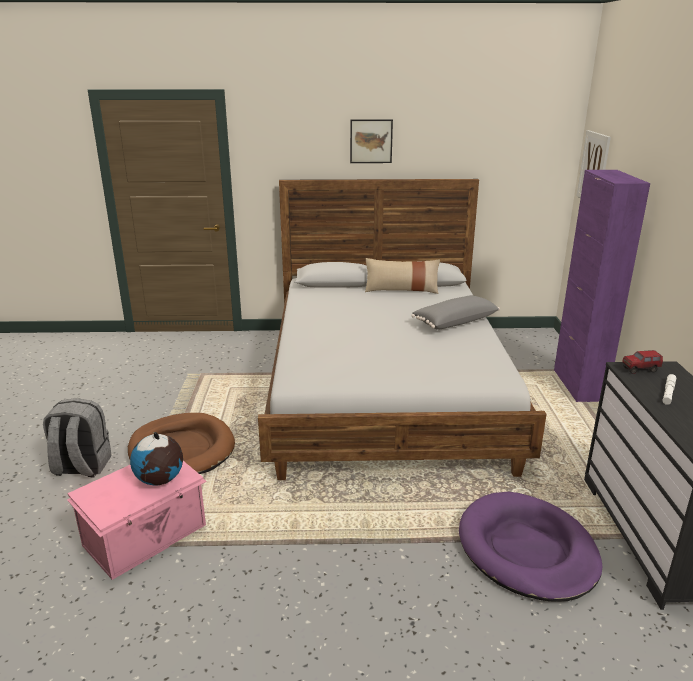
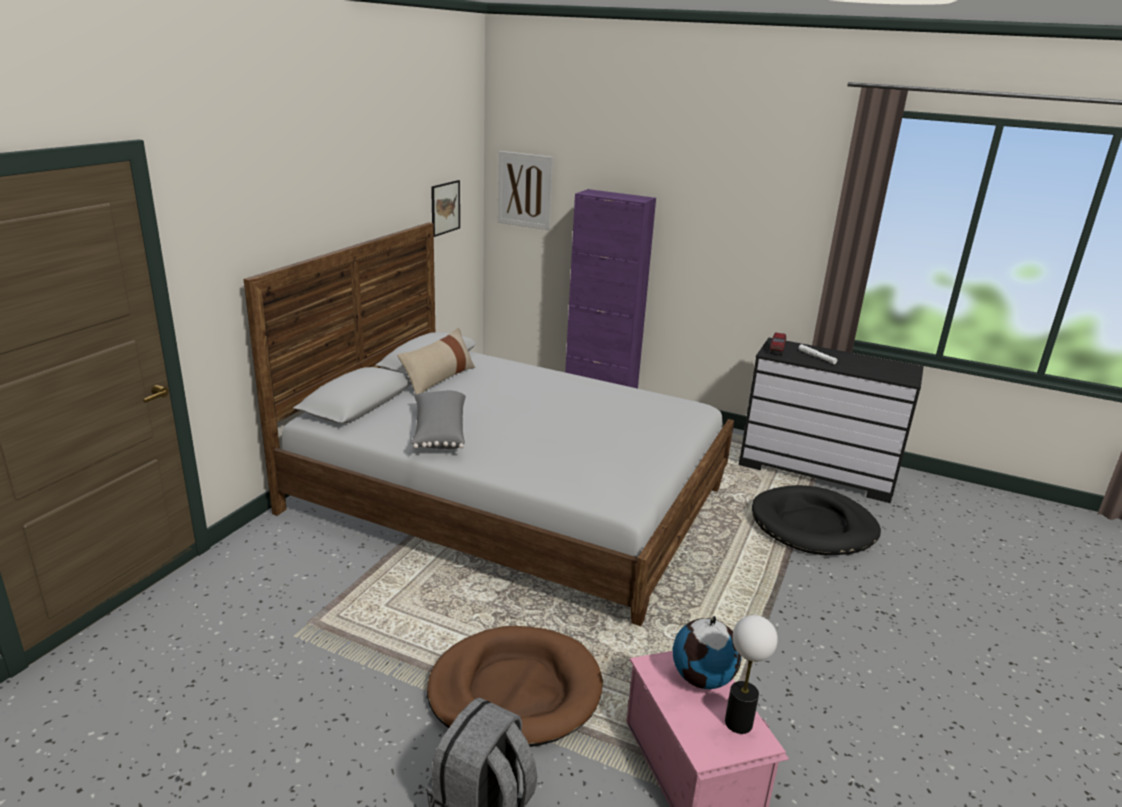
camera: 65 degrees left, 0 degrees up
(120, 503) = (739, 723): none -> table lamp
(371, 141) = (331, 195): picture -> picture (445, 208)
(454, 321) = (557, 384): grey pillow -> grey pillow (438, 432)
(527, 550) = (813, 526): purple dog bed -> black dog bed

